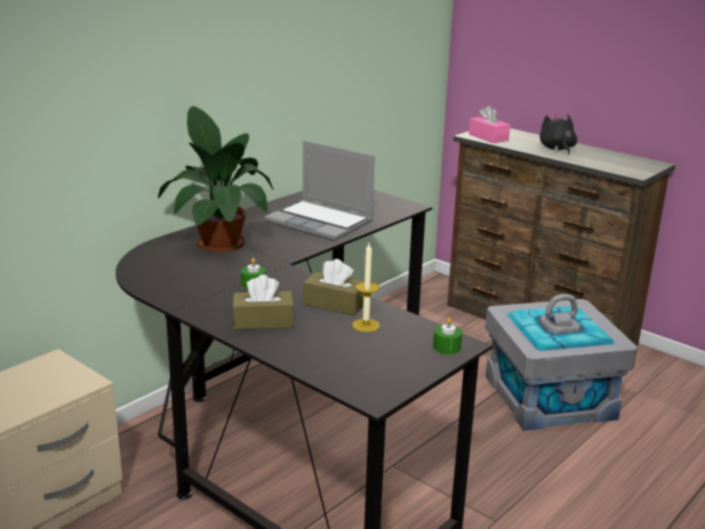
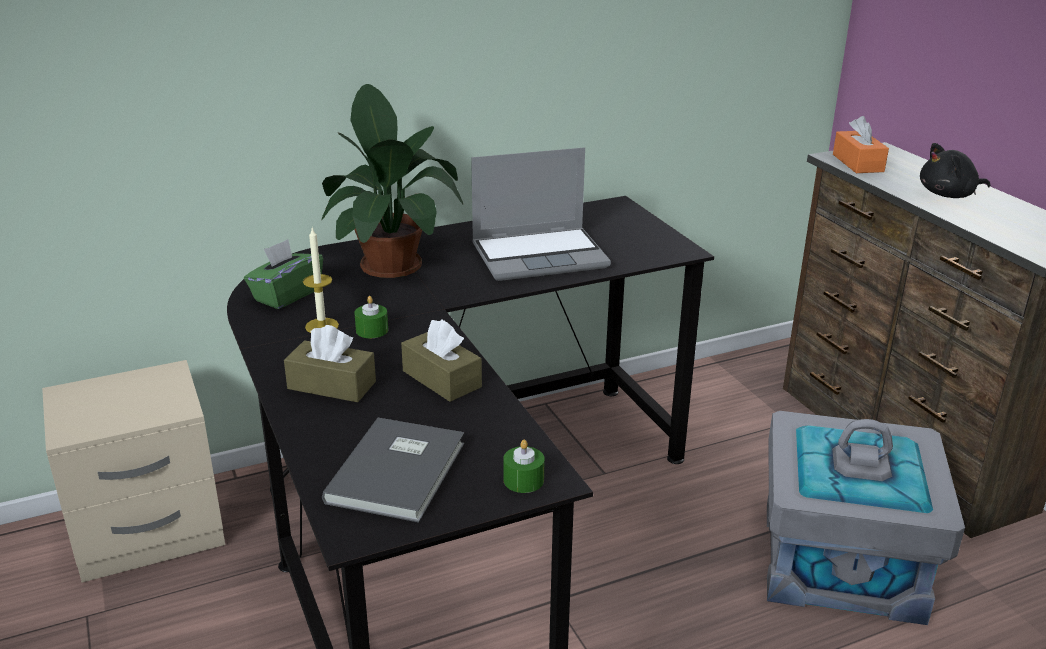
camera: 25 degrees right, 5 degrees up
(163, 274) = (286, 295): none -> green tissue box
(321, 222) = (540, 255): laptop -> laptop turned 75 degrees counterclockwise
(366, 325) = (450, 420): candle -> candle (322, 326)
(366, 359) = (401, 471): none -> grey book
(488, 137) = (858, 163): pink tissue box -> orange tissue box
(557, 149) = (949, 195): black plush toy -> black plush toy turned 120 degrees counterclockwise

